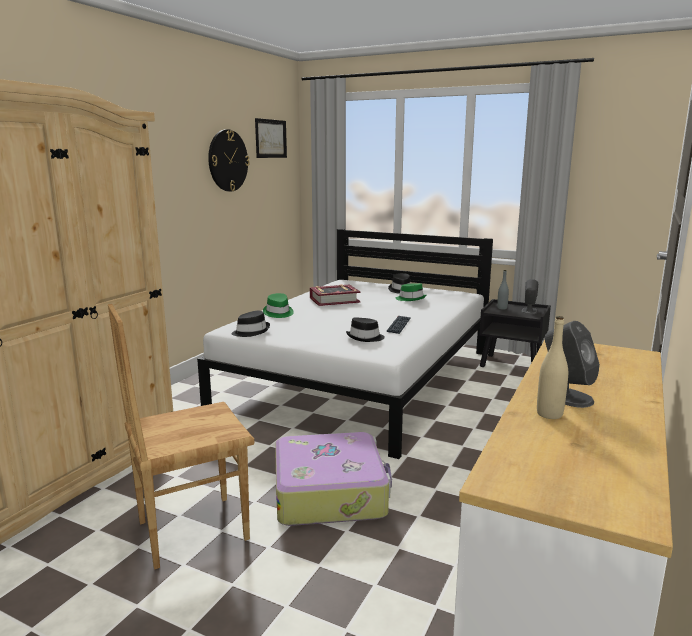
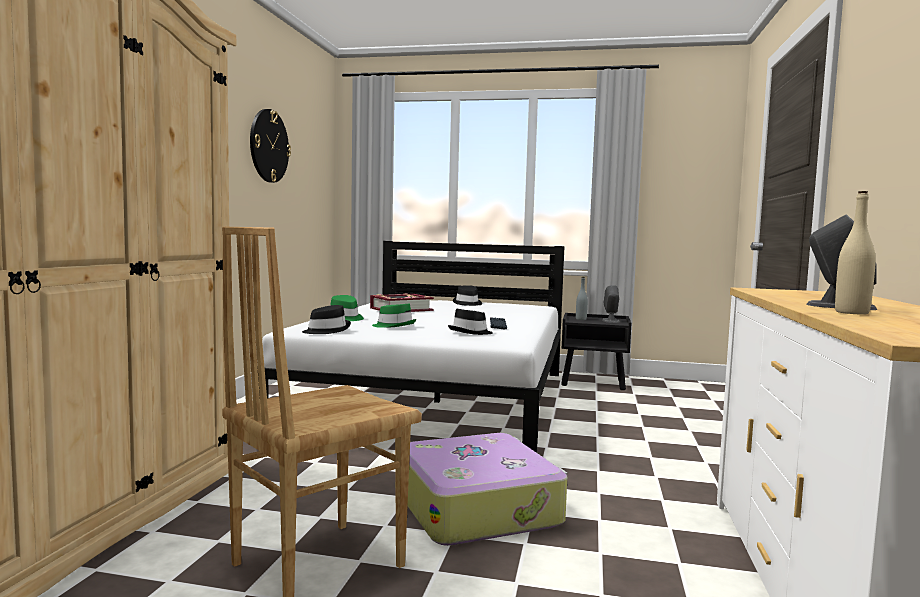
camera: 15 degrees left, 10 degrees down
(271, 138) = (310, 133): picture -> none
(410, 299) = (487, 307): green hat -> green hat (394, 326)

